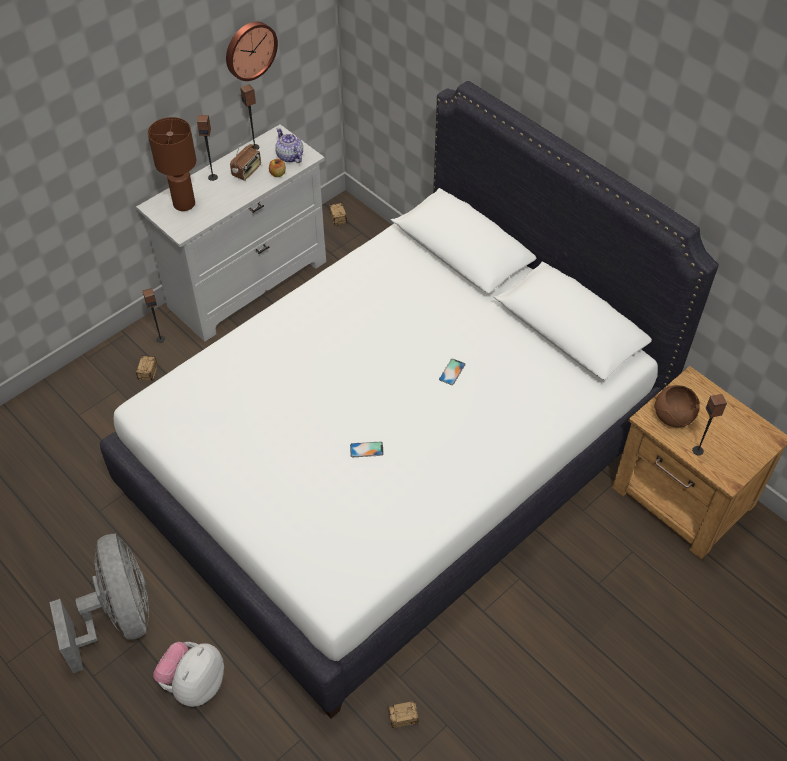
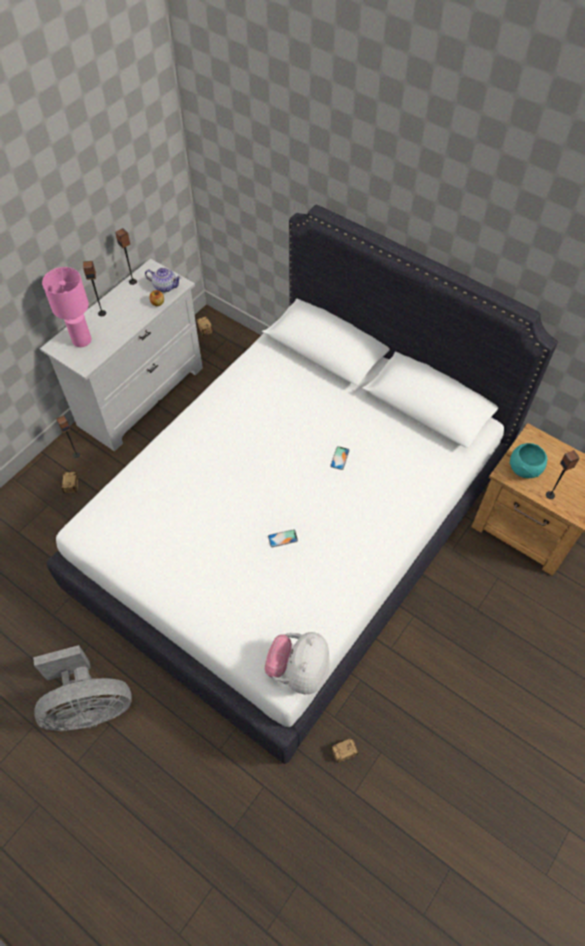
camera: 10 degrees left, 5 degrees up
(119, 618) = (89, 707): grey fan -> grey fan turned 105 degrees clockwise
(184, 204) = (82, 341): brown table lamp -> pink table lamp
(194, 683) = (164, 754): plush toy -> plush toy (298, 671)
(247, 171) = (131, 304): radio -> none
(249, 50) = (118, 197): wall clock -> none
(290, 156) = (165, 286): teapot -> teapot turned 150 degrees clockwise
(673, 417) = (524, 469): brown bowl -> turquoise bowl

